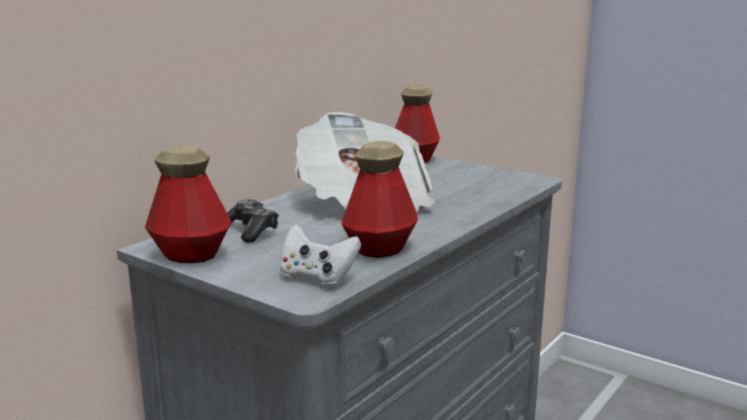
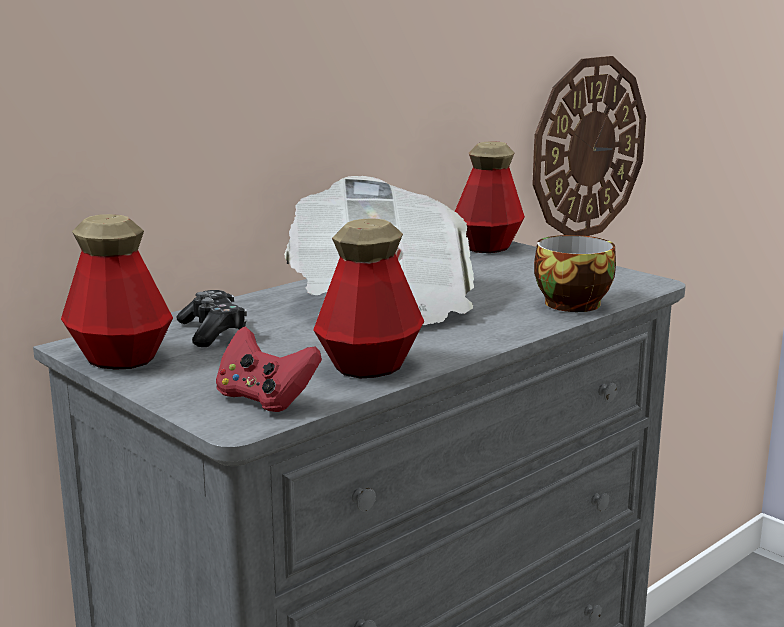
camera: 10 degrees right, 0 degrees up
(317, 278) = (265, 399): white game controller -> red game controller
(465, 89) = (588, 148): none -> wall clock
(494, 195) = (572, 302): none -> cup

